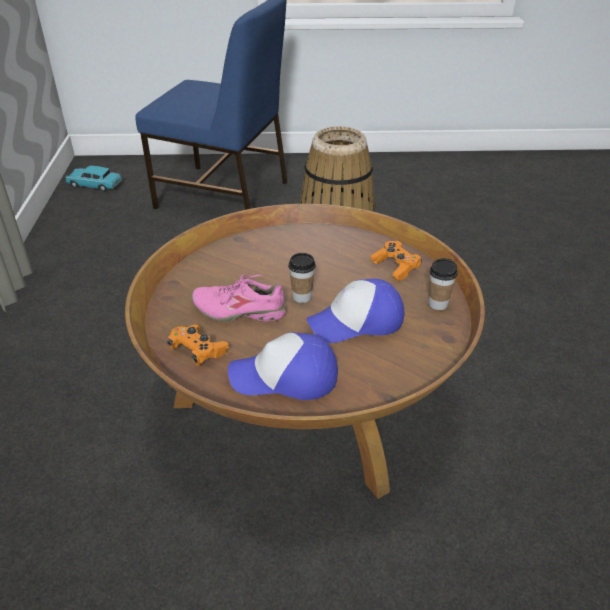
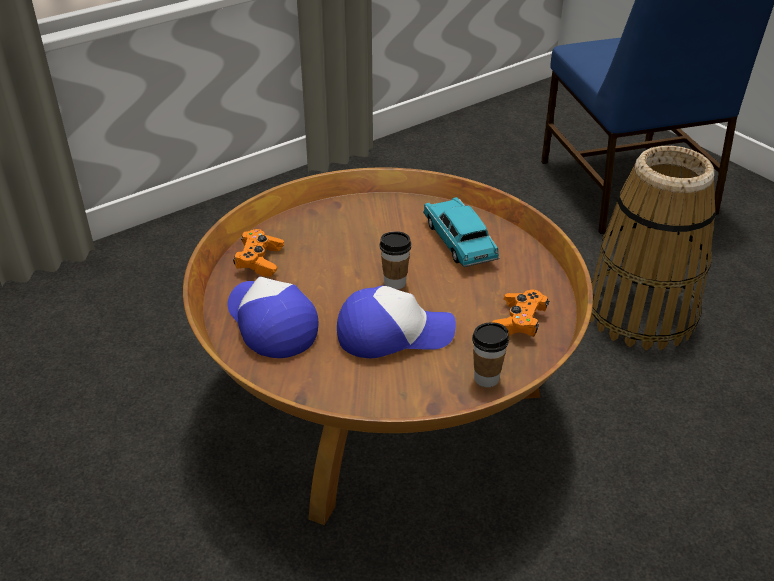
camera: 55 degrees right, 0 degrees up
(95, 185) = (526, 112): turquoise toy car -> turquoise toy car (459, 243)
(240, 310) = (335, 257): pink shoe -> none
(357, 322) = (393, 333): cap -> cap turned 135 degrees clockwise

